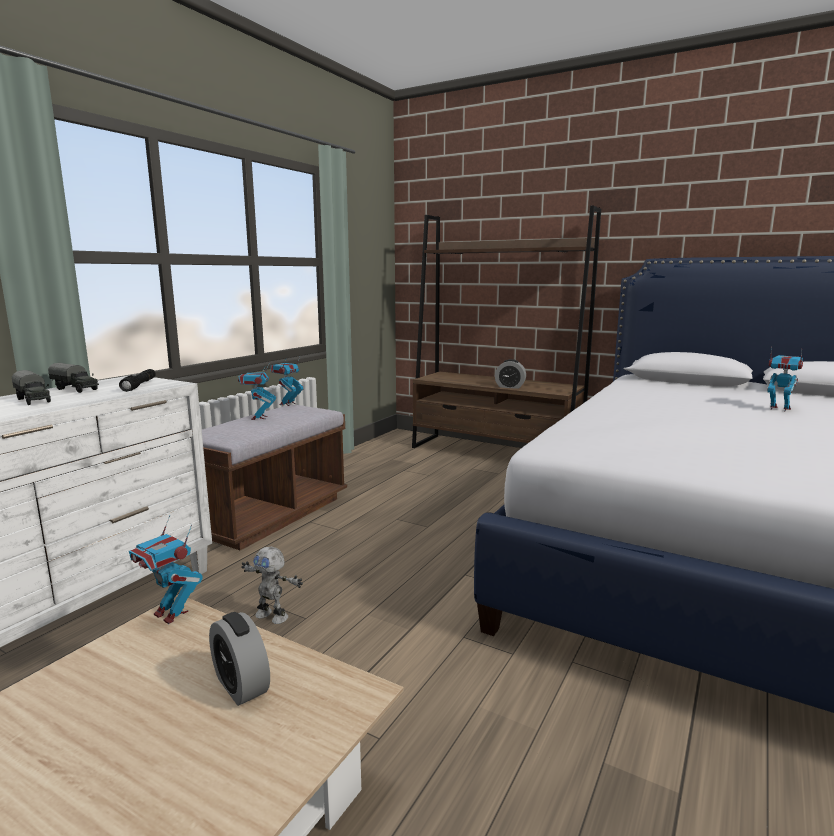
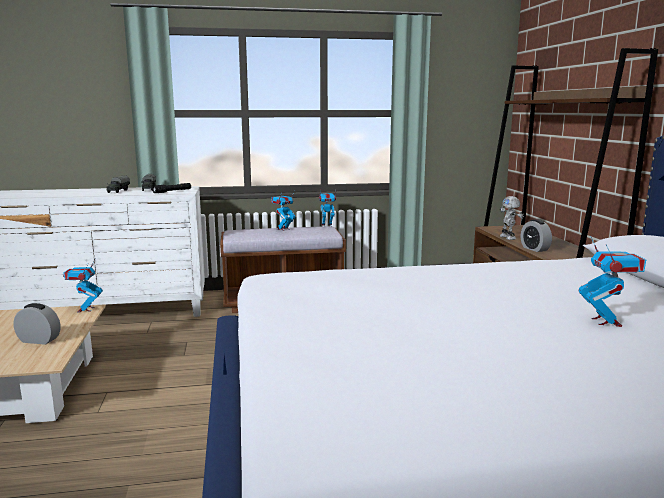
camera: 50 degrees right, 0 degrees up
(241, 685) = (39, 340): alarm clock -> alarm clock turned 90 degrees clockwise
(273, 616) = (176, 347): toy robot -> toy robot (508, 237)

